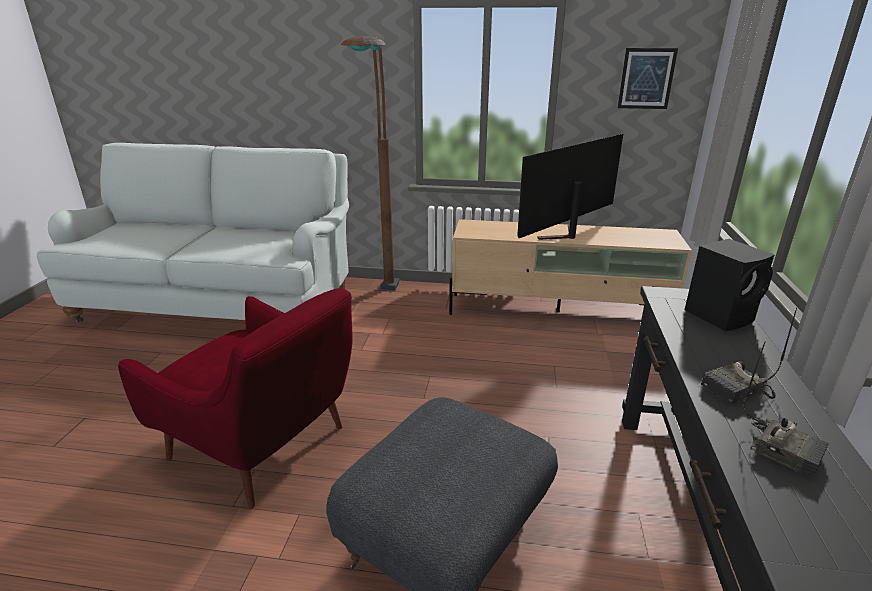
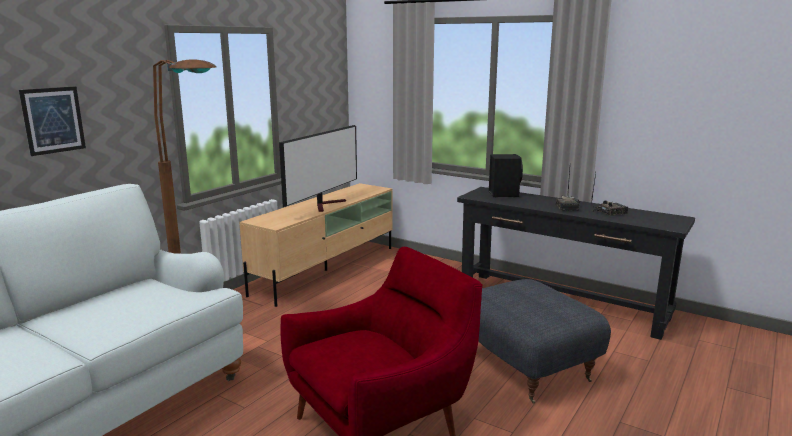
camera: 65 degrees left, 10 degrees down
(563, 235) = (326, 204): television -> television turned 135 degrees counterclockwise
(646, 78) = (320, 83): picture -> picture (53, 120)

